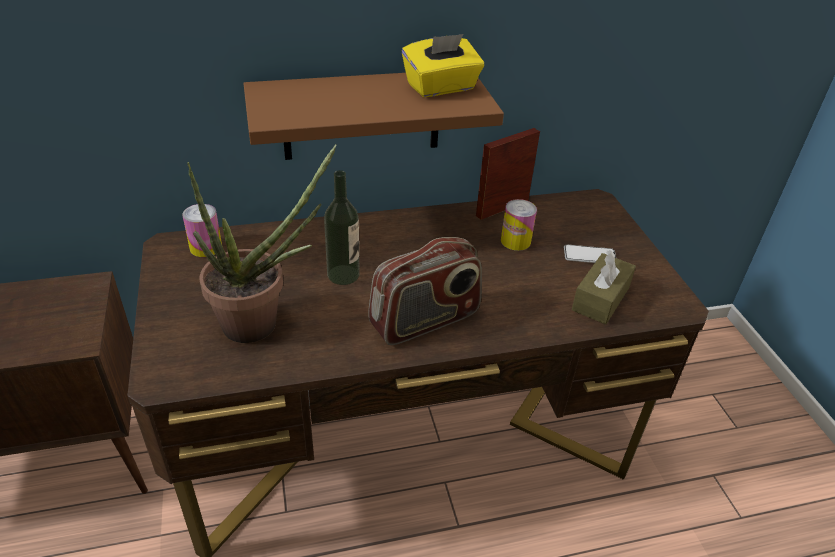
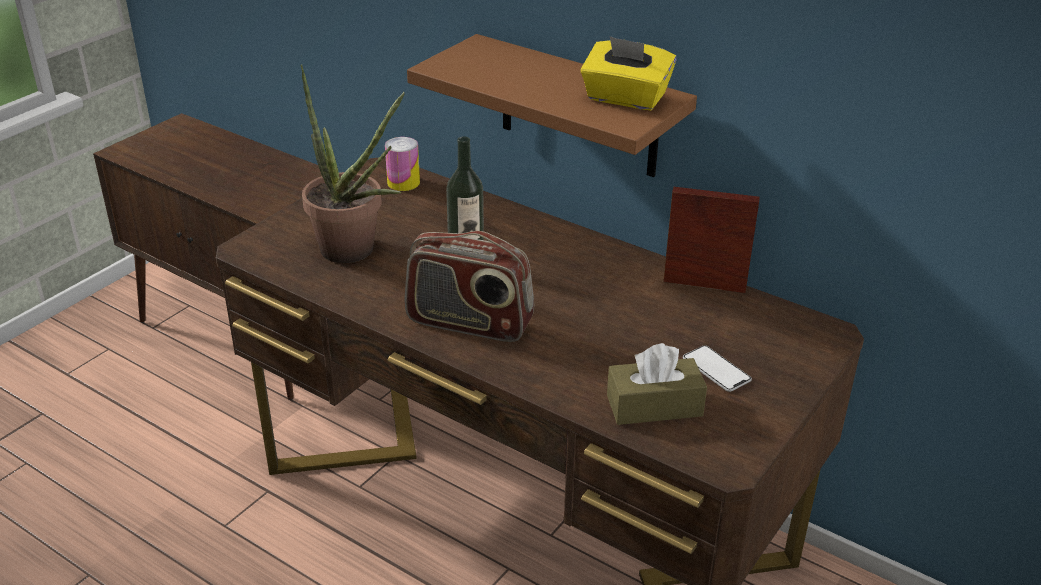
camera: 50 degrees right, 5 degrees down
(515, 241) = (663, 316): can -> none

